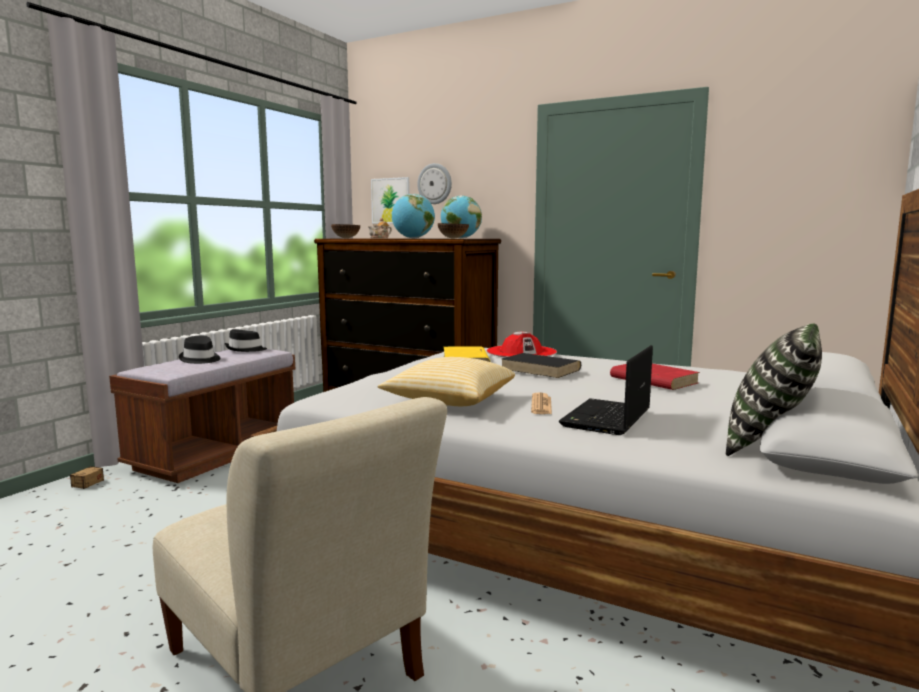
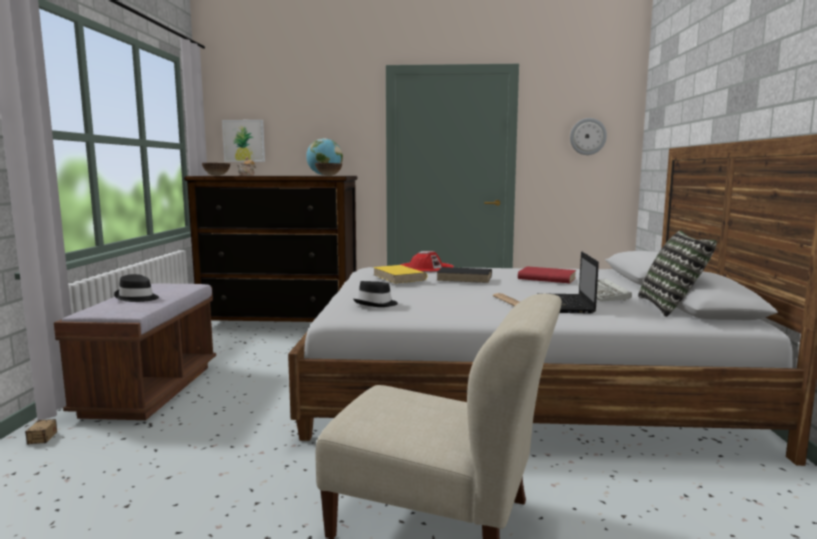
camera: 25 degrees left, 0 degrees up
(245, 349) = (164, 285): black hat -> black hat (376, 304)
(413, 238) = (290, 175): globe -> none
(435, 184) = (290, 127): wall clock -> wall clock (587, 136)
(449, 401) = (444, 306): pillow -> none
(697, 410) = (604, 294): none -> keyboard

